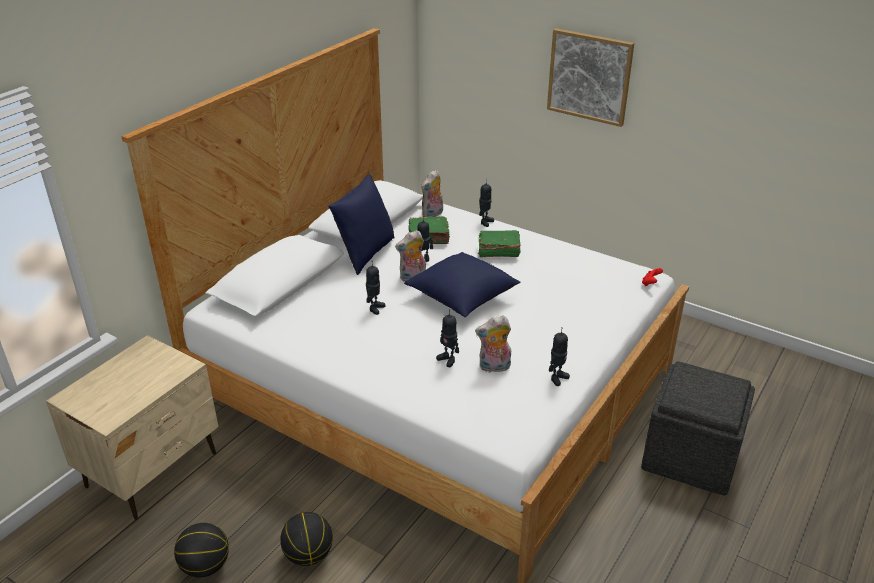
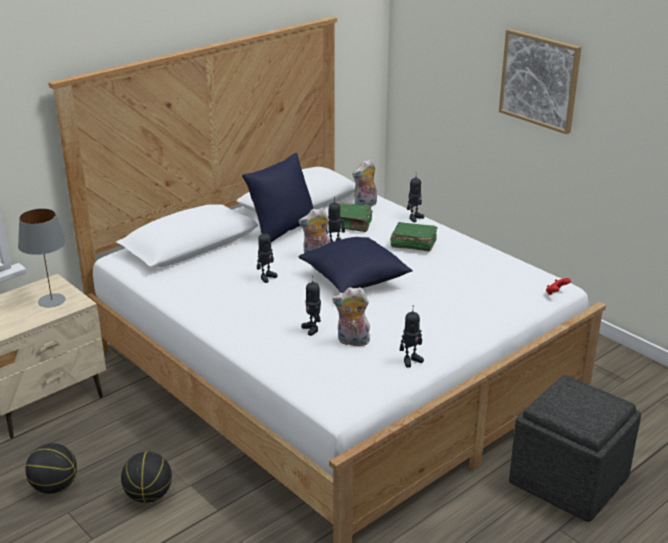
camera: 15 degrees right, 5 degrees down
(155, 368) = (52, 300): none -> grey table lamp

